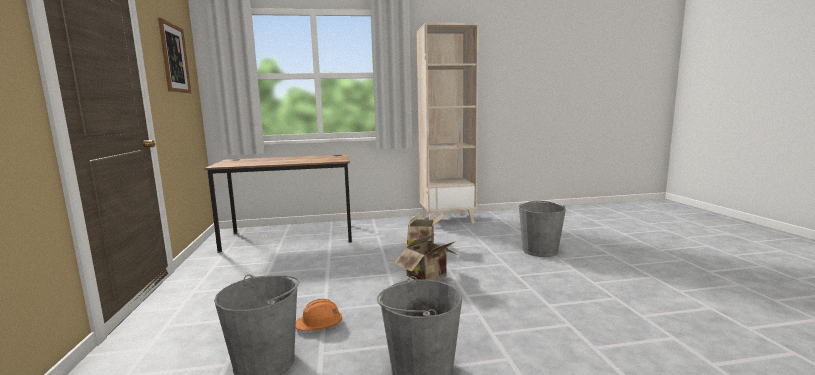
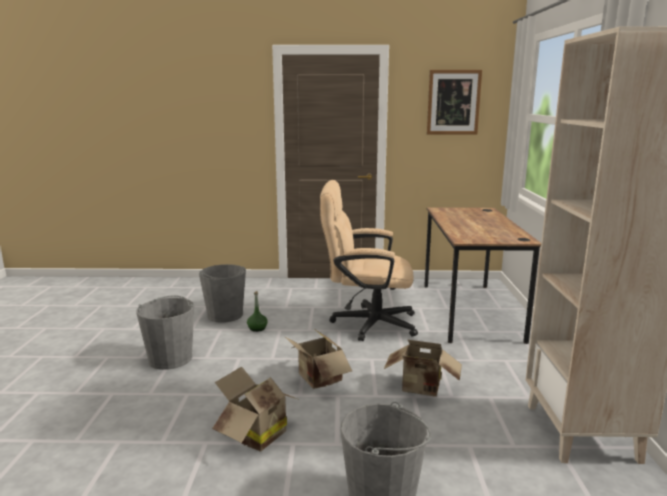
camera: 100 degrees right, 5 degrees up
(310, 269) = (366, 323): none -> beige office chair
(319, 325) = (257, 328): orange hard hat -> green bottle
(521, 289) = (254, 435): none -> cardboard box

